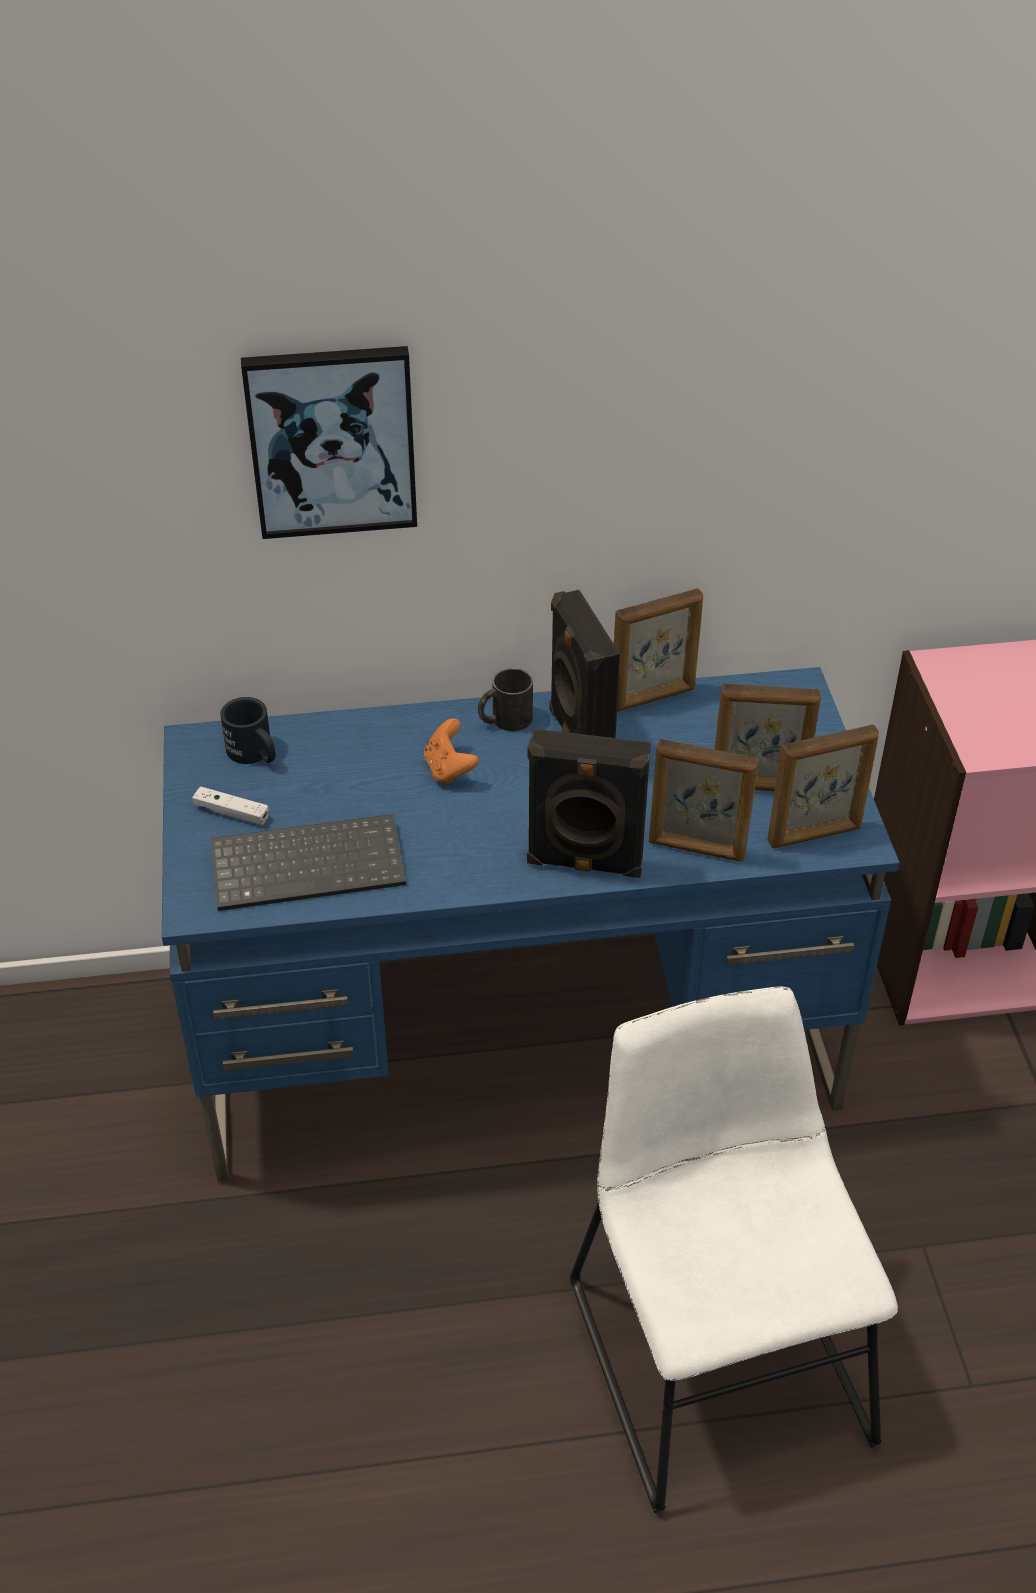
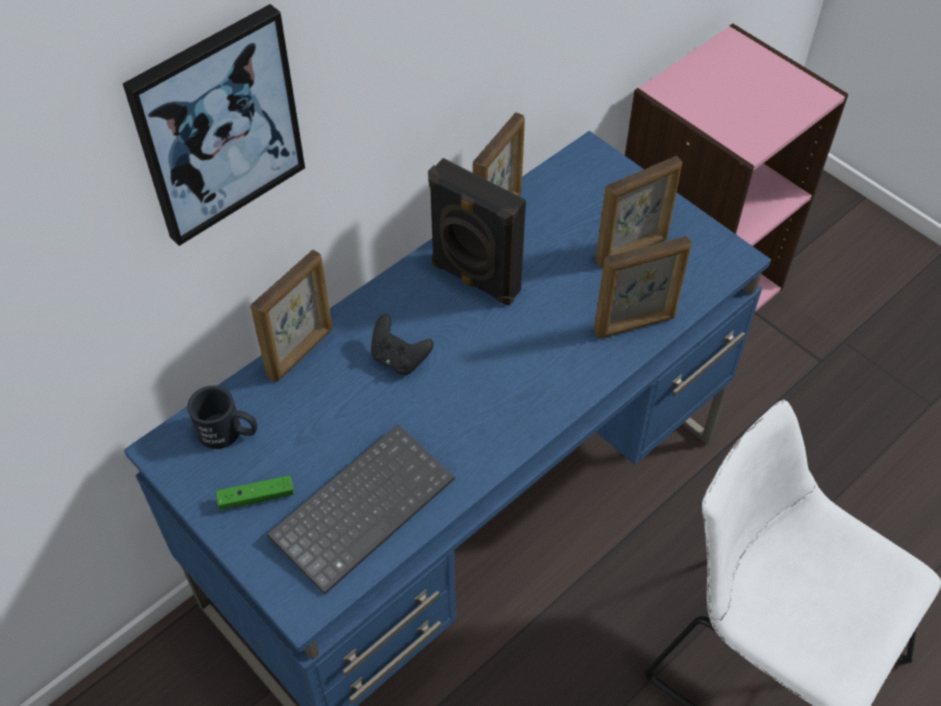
camera: 35 degrees left, 10 degrees up
(231, 812) = (256, 497): white game controller -> green game controller
(449, 769) = (399, 358): orange game controller -> black game controller
(504, 720) = (404, 292): black mug -> none
(584, 864) = (569, 383): black speaker -> none
(815, 835) = (702, 268): picture frame -> picture frame (301, 353)

